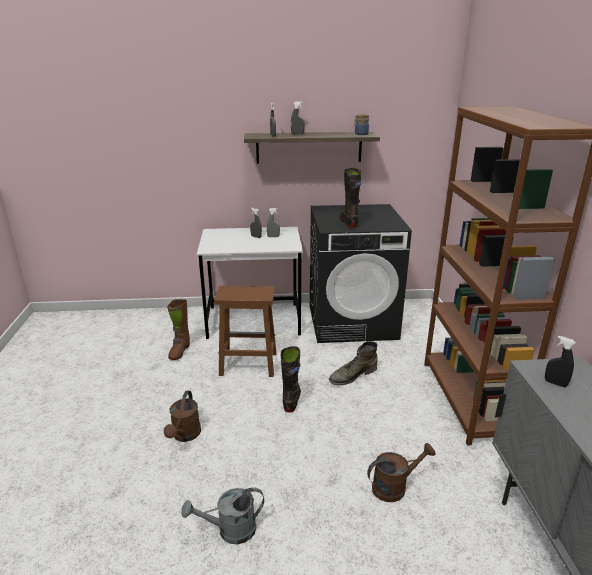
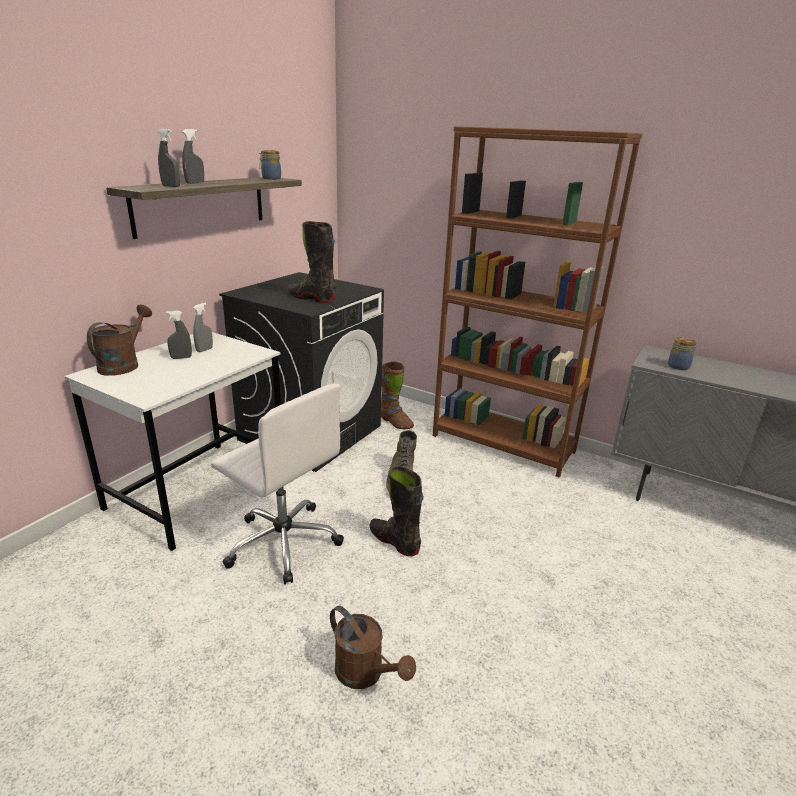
camera: 55 degrees left, 0 degrees up
(179, 351) = (159, 592): brown boot -> brown boot (395, 422)
(230, 531) = (576, 706): grey watering can -> none
(247, 364) = (283, 541): brown stool -> white office chair
(394, 487) = (583, 544): brown watering can -> brown watering can (123, 364)
(555, 383) = (677, 366): black spray bottle -> jar

